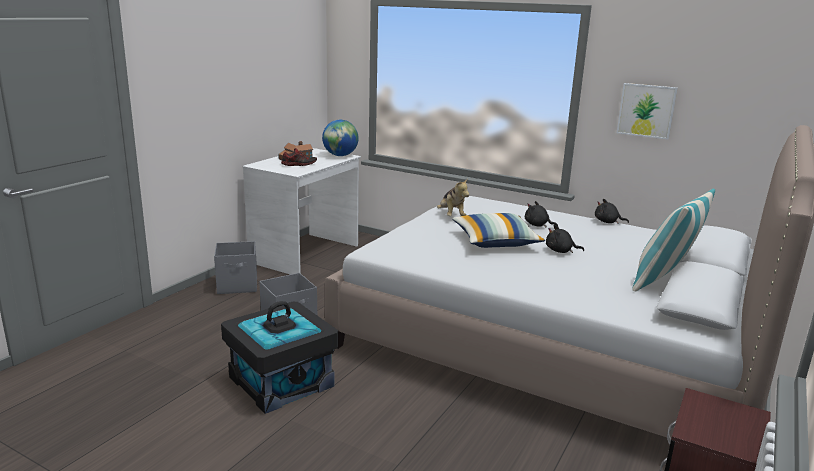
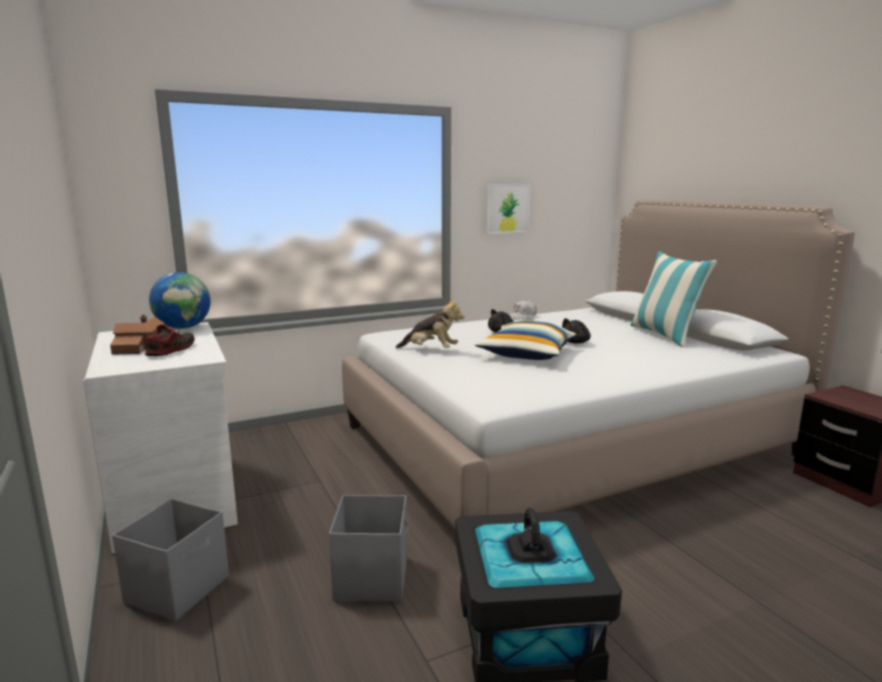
camera: 55 degrees left, 5 degrees down
(607, 222) = (521, 316): black plush toy -> white cap

